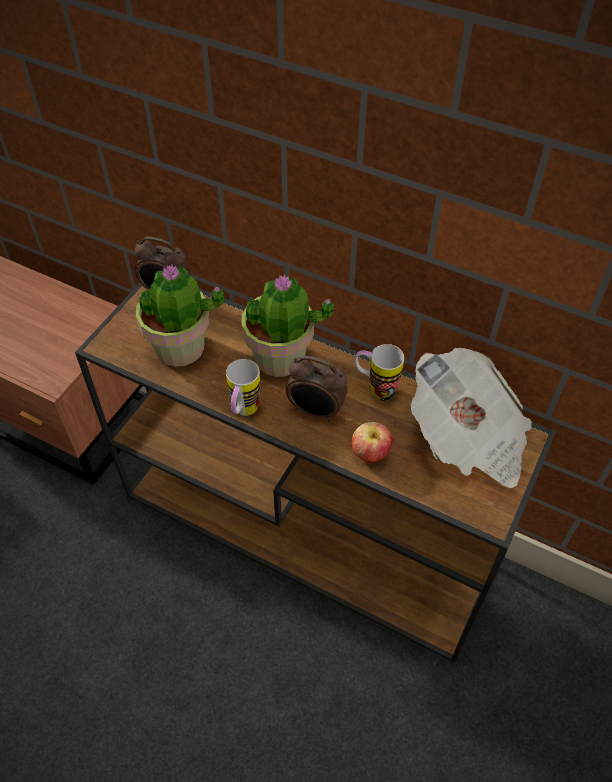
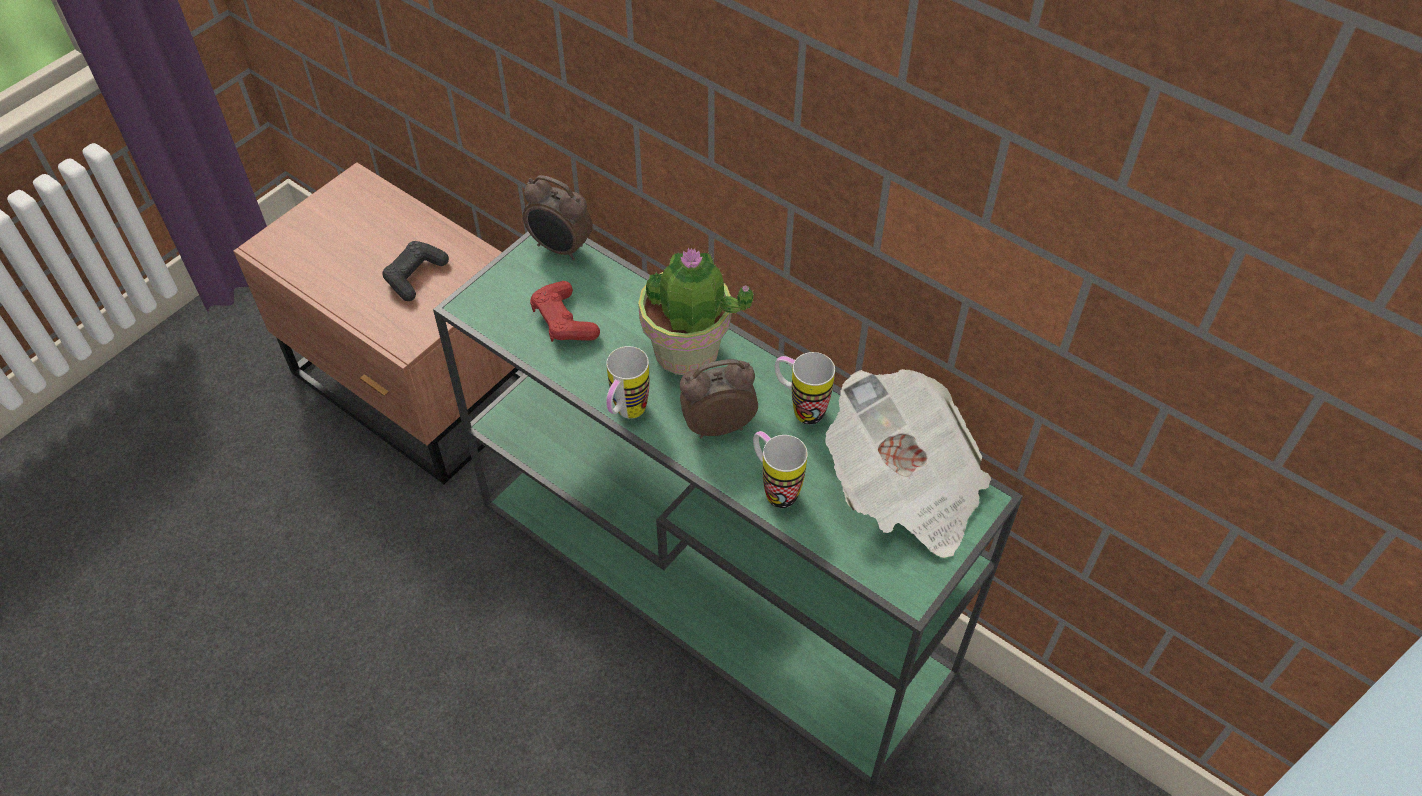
camera: 10 degrees right, 0 degrees up
(52, 331) = (415, 276): none -> black game controller
(180, 348) = (564, 321): potted plant -> red game controller
(309, 530) = (715, 587): brown console table -> green console table
(316, 411) = (717, 425): alarm clock -> alarm clock turned 135 degrees clockwise
(370, 453) = (774, 488): apple -> mug

